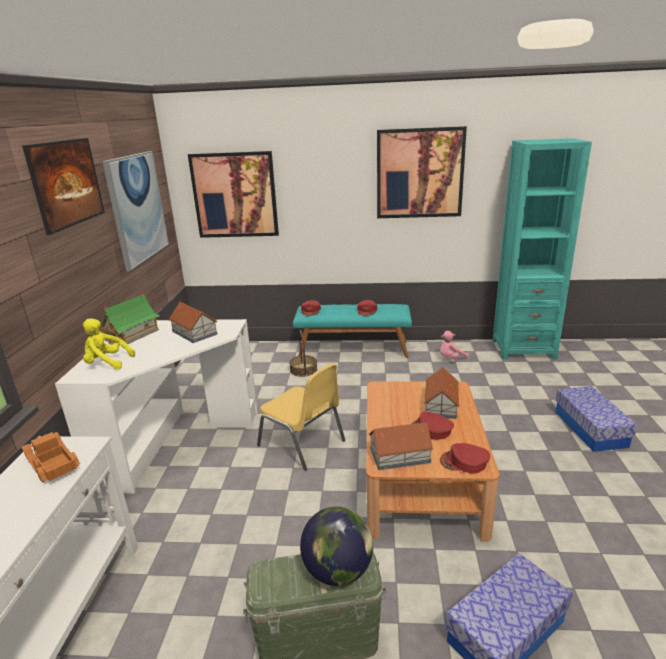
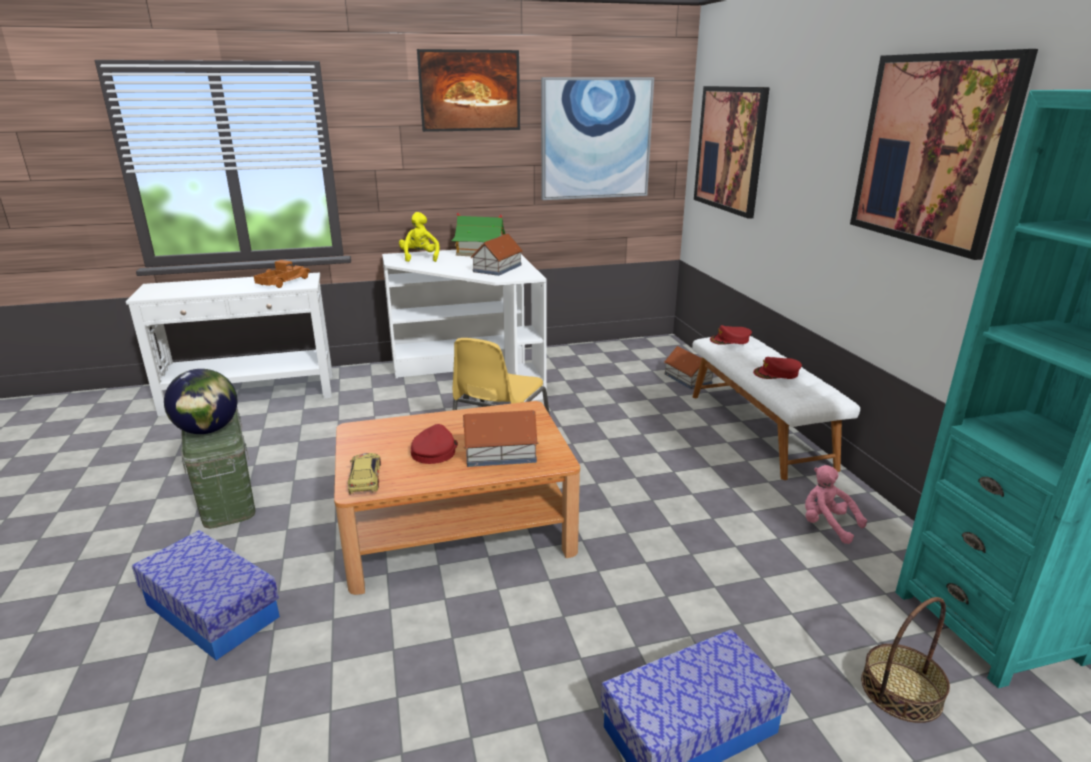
camera: 70 degrees right, 0 degrees up
(303, 370) = (664, 406): basket -> basket (901, 691)
(353, 349) = (759, 429): turquoise bench -> white bench
(400, 455) = (375, 437): toy house -> toy house (688, 379)
(464, 462) = (365, 477): red cap -> toy car

